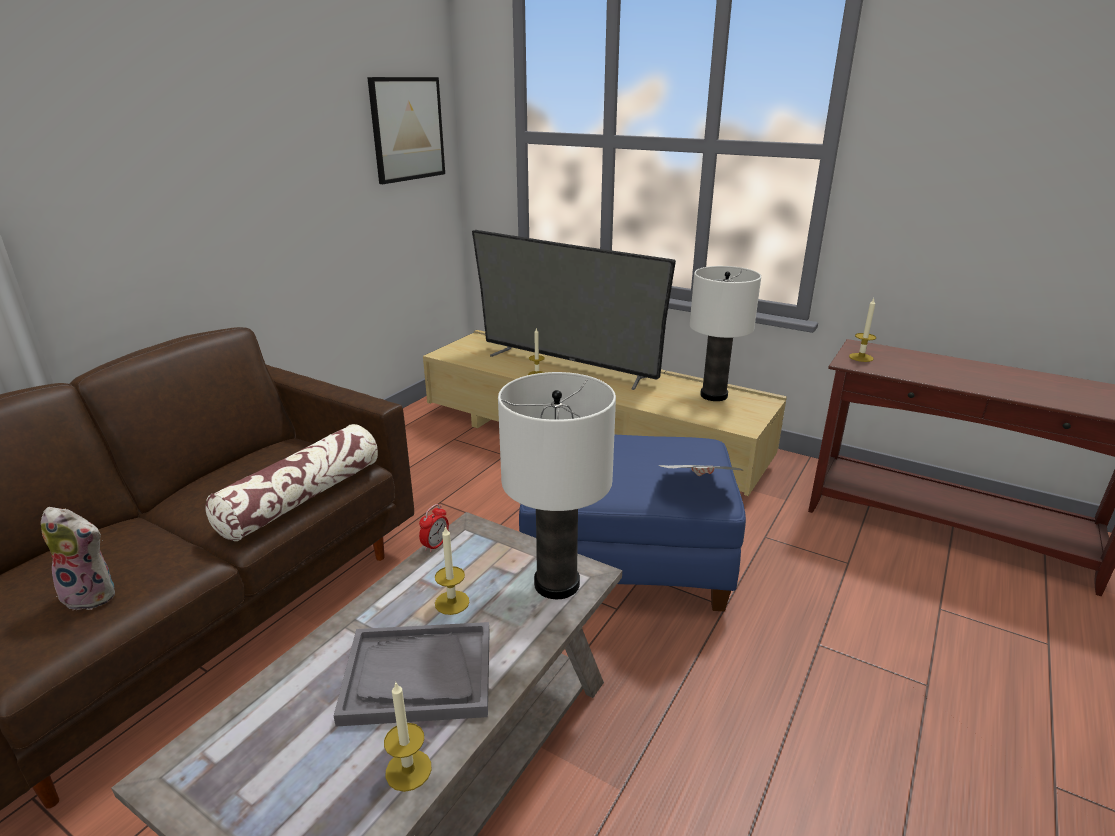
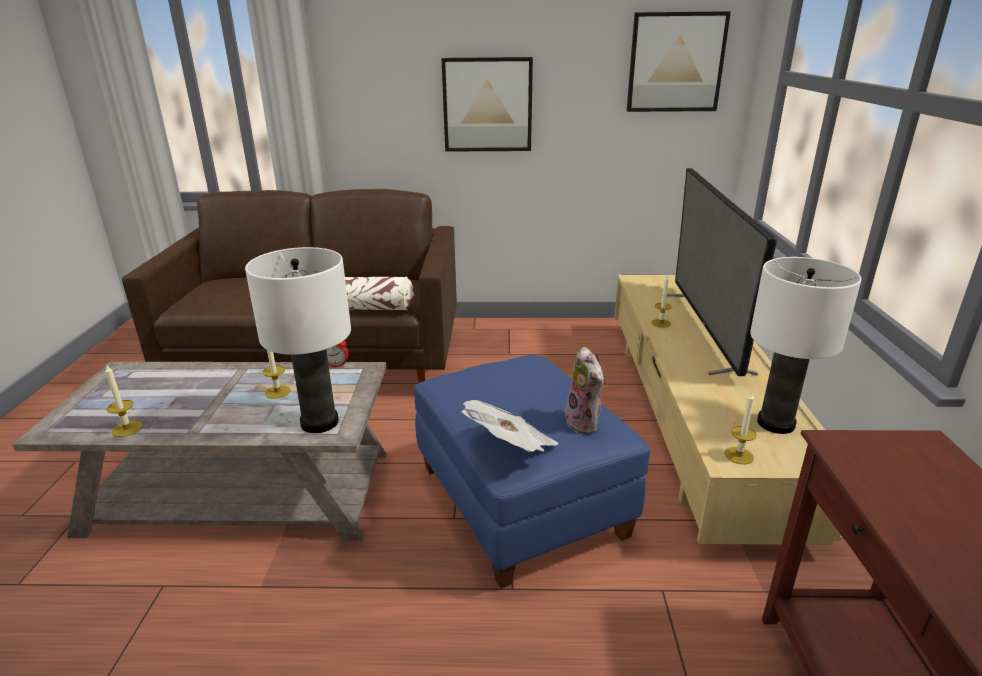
camera: 60 degrees right, 0 degrees up
(94, 594) = (229, 299): plush toy -> plush toy (585, 423)
(245, 196) = (487, 105): none -> picture
(418, 675) = (203, 405): grey tray -> none
(861, 357) = (878, 450): candle -> candle (739, 455)

